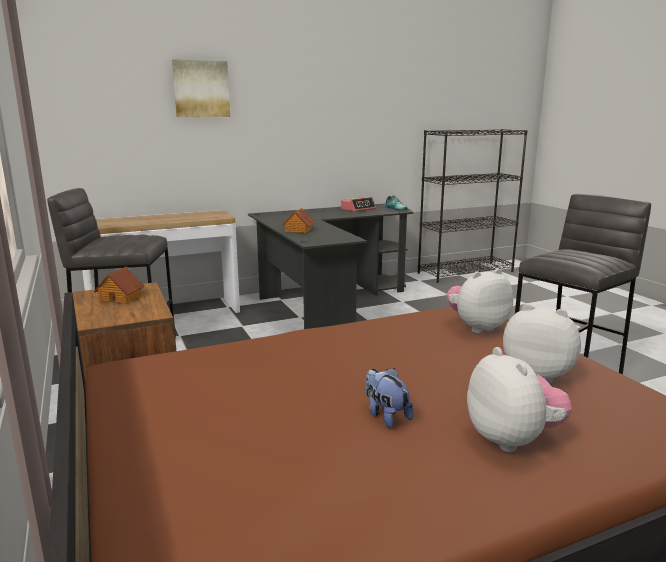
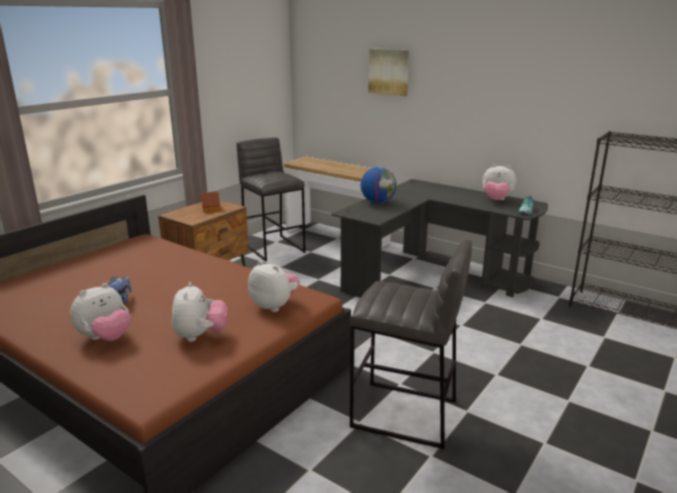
camera: 60 degrees right, 5 degrees up
(298, 230) = (378, 202): toy house -> globe
(358, 209) = (496, 200): alarm clock -> plush toy

